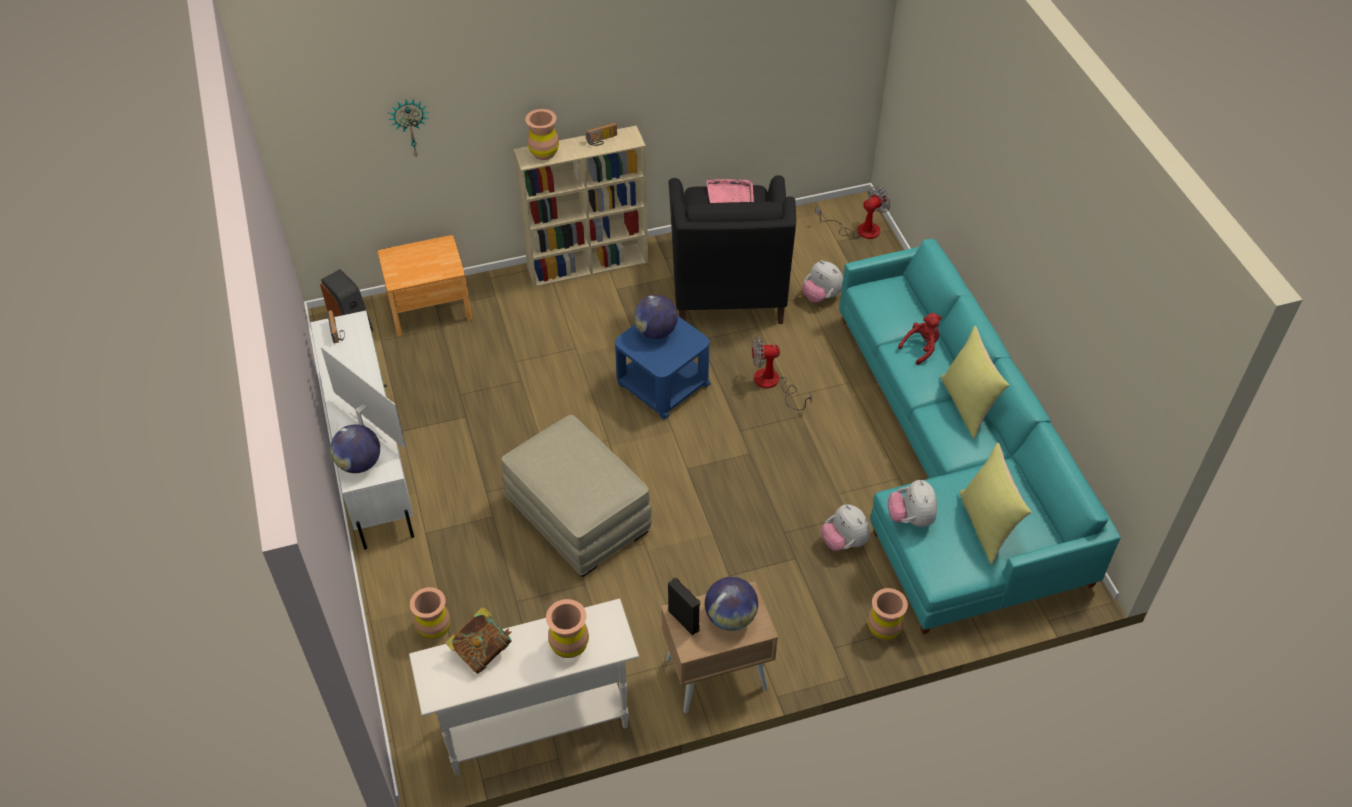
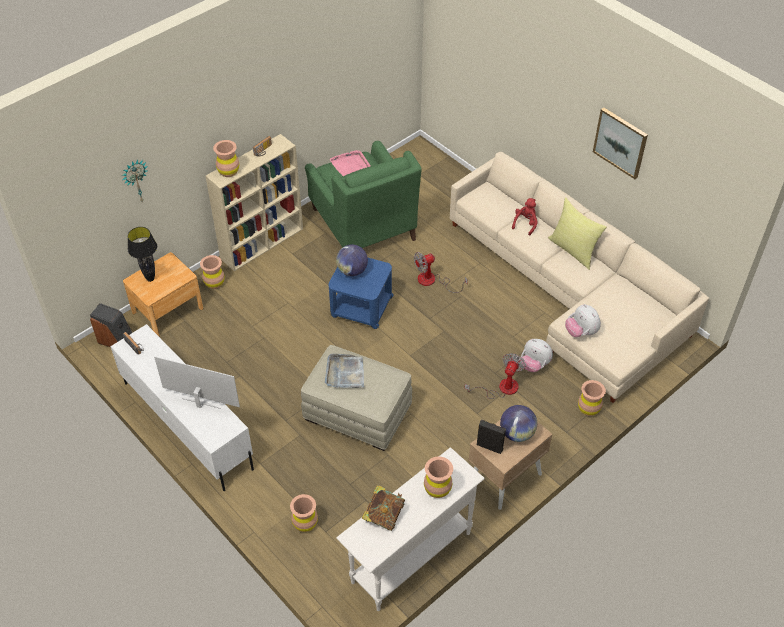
camera: 25 degrees left, 0 degrees up
(359, 463) = (210, 429): globe -> none
(410, 259) = (150, 279): none -> black table lamp
(502, 293) = (214, 283): none -> brown vase
(565, 456) = (345, 373): none -> grey tray
(727, 281) = (363, 224): black armchair -> green armchair
(821, 296) = (430, 214): plush toy -> none
(859, 229) = (429, 162): fan -> fan (501, 388)
(953, 465) = (571, 293): turquoise sofa -> beige sofa
(987, 525) = (627, 319): yellow pillow -> none
(1062, 269) = (620, 142): none -> picture

